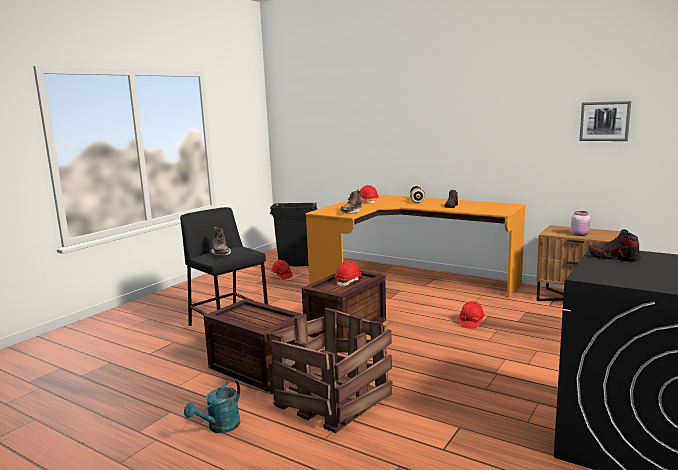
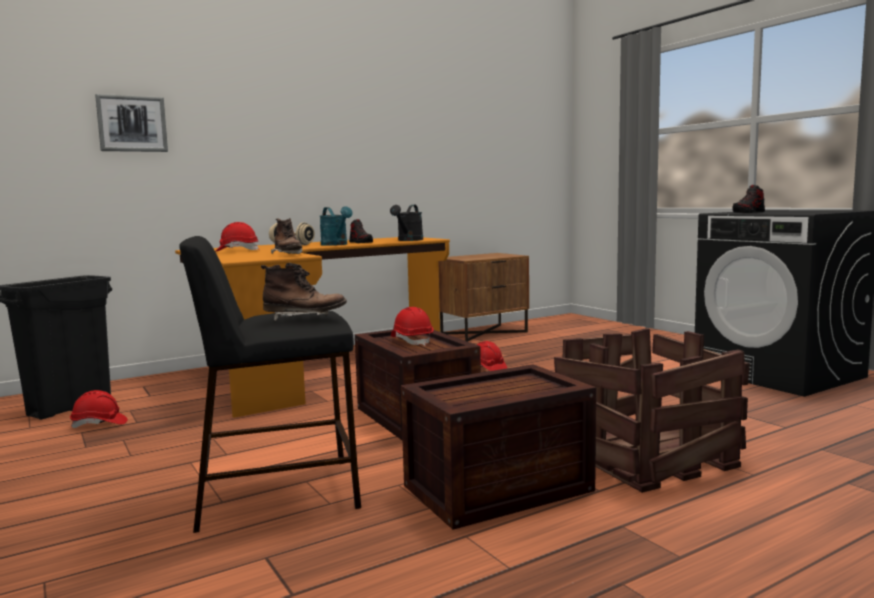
camera: 65 degrees left, 5 degrees down
(220, 427) = (702, 540): turquoise watering can -> turquoise watering can (336, 244)
(481, 210) = (408, 240): none -> black watering can
(580, 234) = (488, 257): pink jar -> none
(604, 121) = (471, 137): picture -> picture (132, 124)

